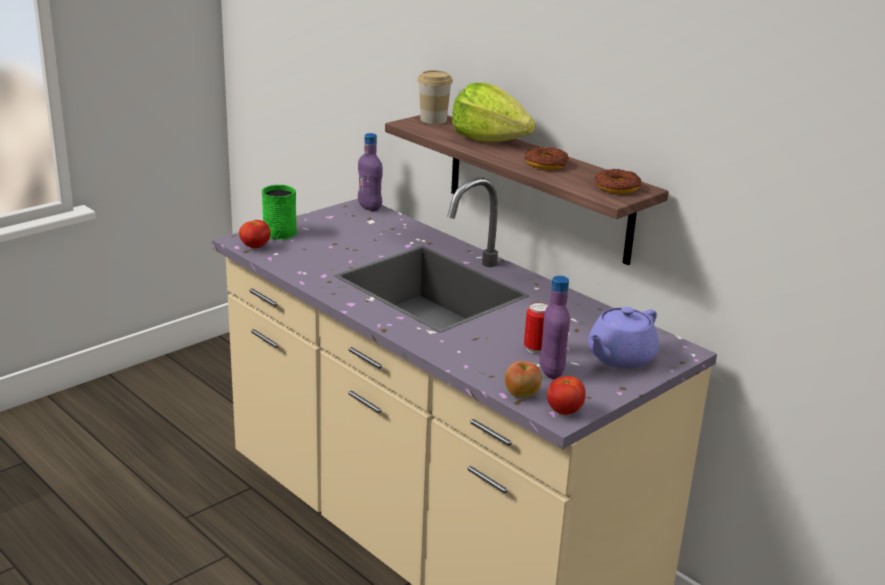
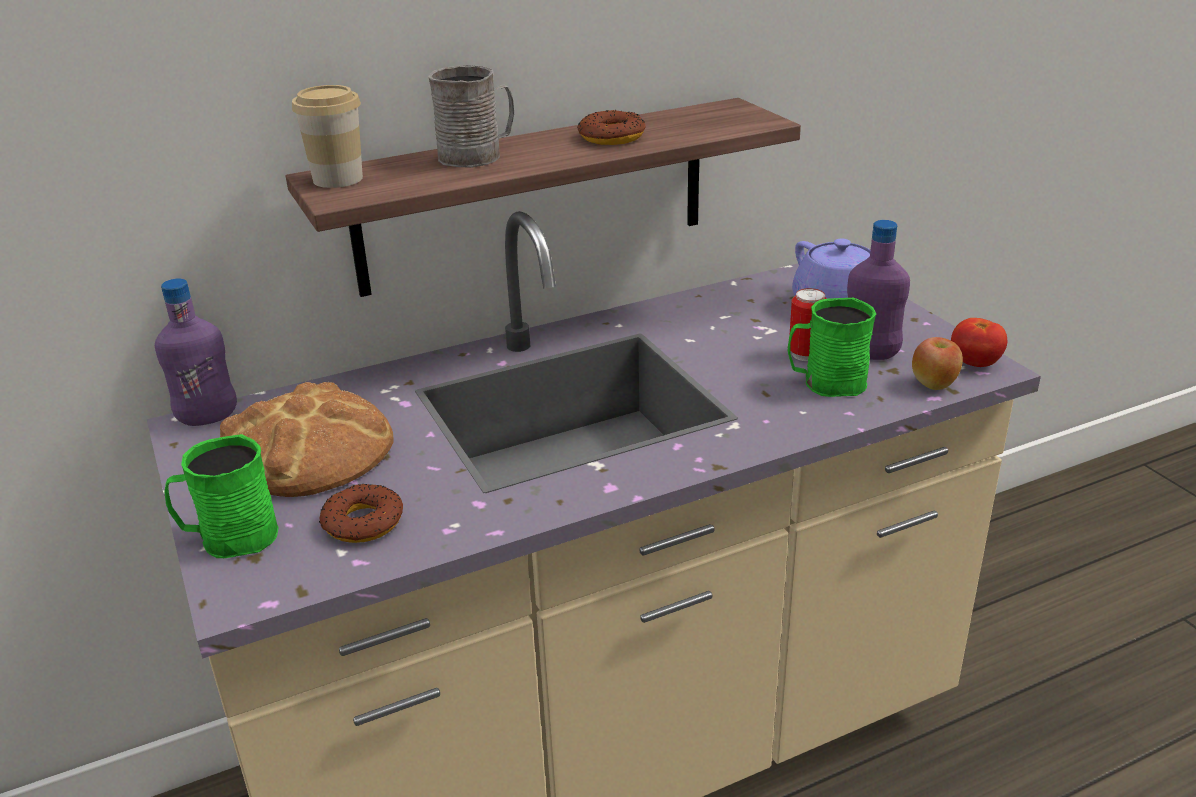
camera: 70 degrees left, 5 degrees up
(255, 247) = (290, 576): tomato -> none
(353, 232) = (307, 449): none -> bread
(489, 140) = (478, 155): lettuce -> grey mug
(500, 357) = (826, 383): none -> green mug
(617, 187) = (723, 115): donut -> donut (363, 522)

